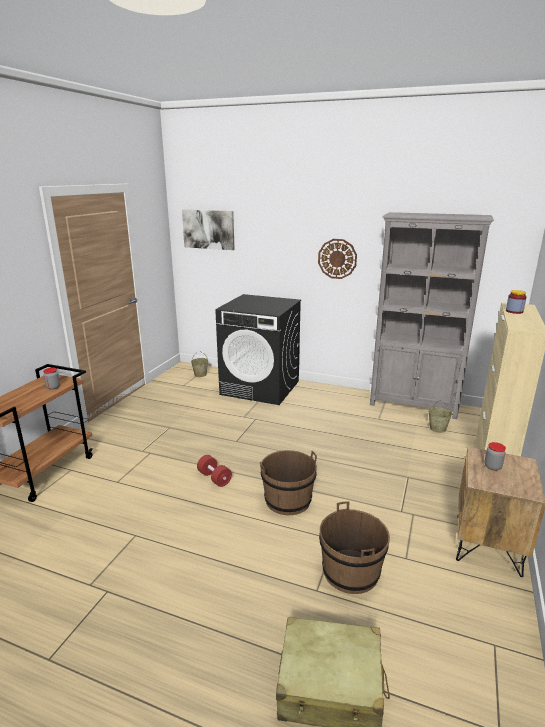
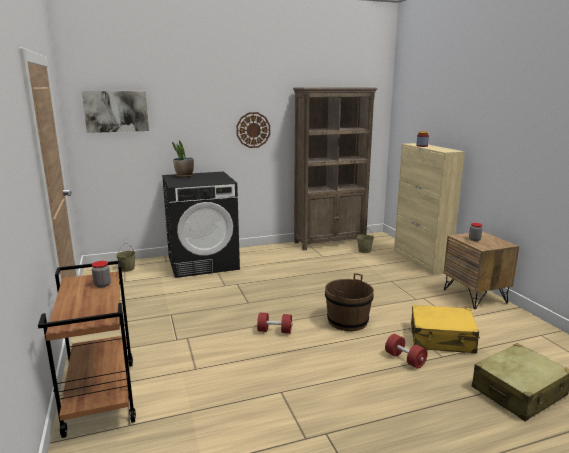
camera: 40 degrees left, 5 degrees down
(255, 299) = (184, 176): none -> potted plant
(275, 570) = (405, 359): none -> red dumbbell
(351, 572) = (442, 339): brown bucket -> yellow suitcase
(414, 405) = (330, 242): grey bookcase -> brown bookcase

